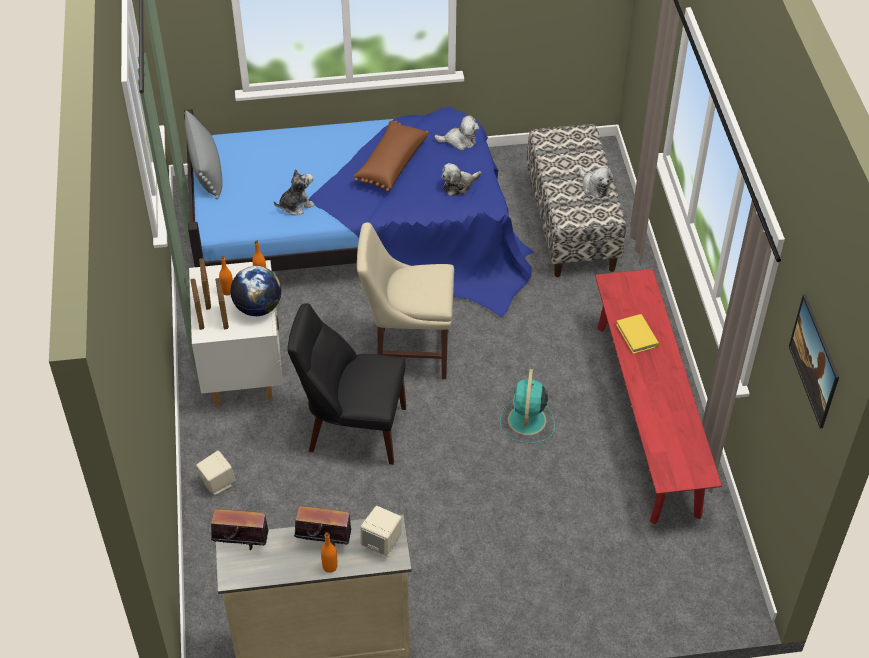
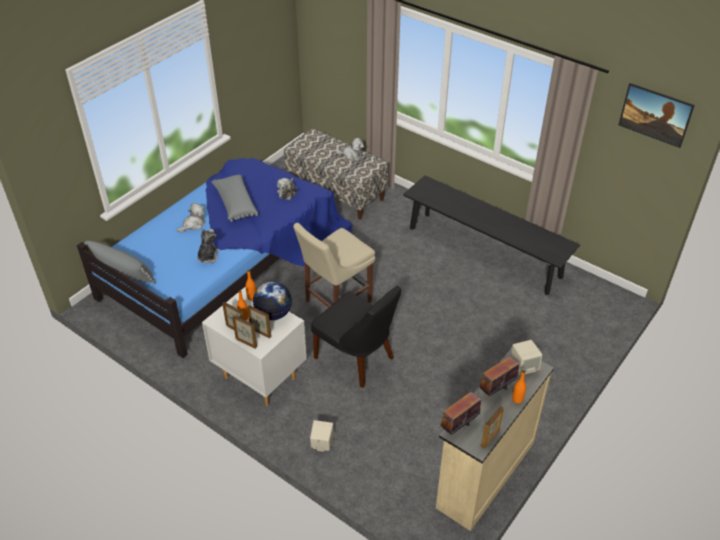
camera: 45 degrees left, 5 degrees down
(253, 578) = (490, 438): none -> picture frame
(352, 429) = (357, 359): black chair -> black chair turned 105 degrees counterclockwise
(390, 164) = (235, 204): brown pillow -> grey pillow
(459, 141) = (258, 172): plush toy -> plush toy (193, 224)
(526, 421) = (435, 292): turquoise fan -> none
(637, 335) = (458, 207): yellow book -> none
(647, 417) = (484, 252): red bench -> black bench

